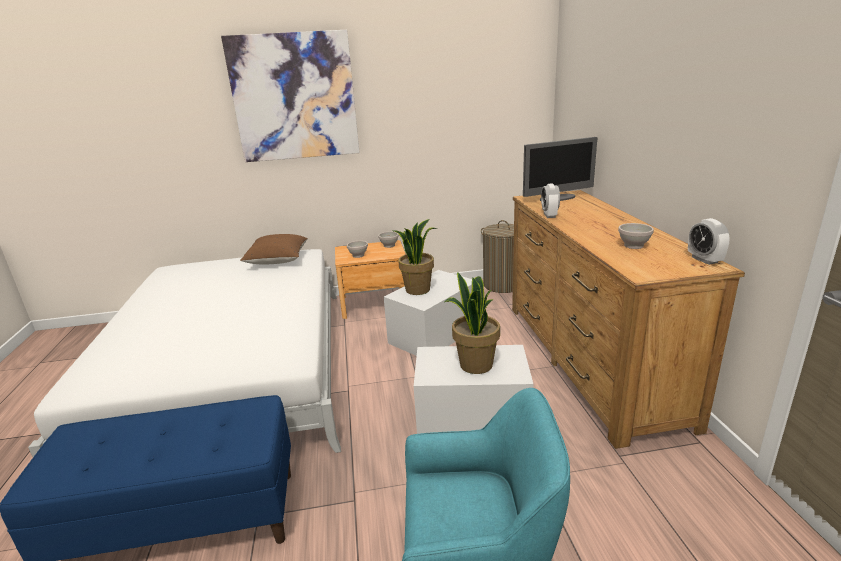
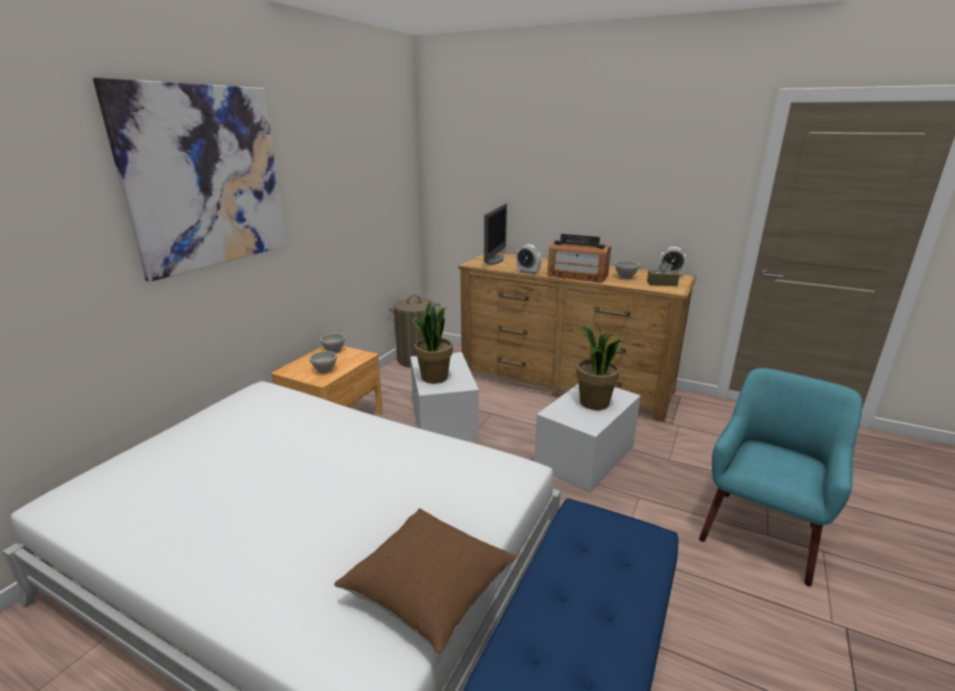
camera: 55 degrees left, 0 degrees up
(277, 260) = (246, 410): brown pillow -> brown pillow (429, 591)
(584, 230) = (577, 276): none -> radio
(654, 264) = (662, 283): none -> brown tissue box

